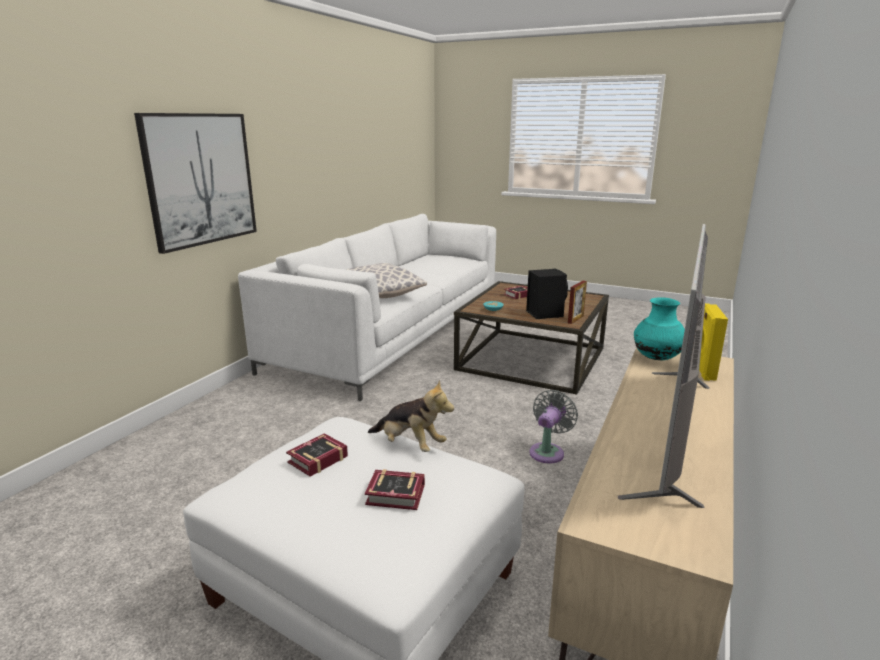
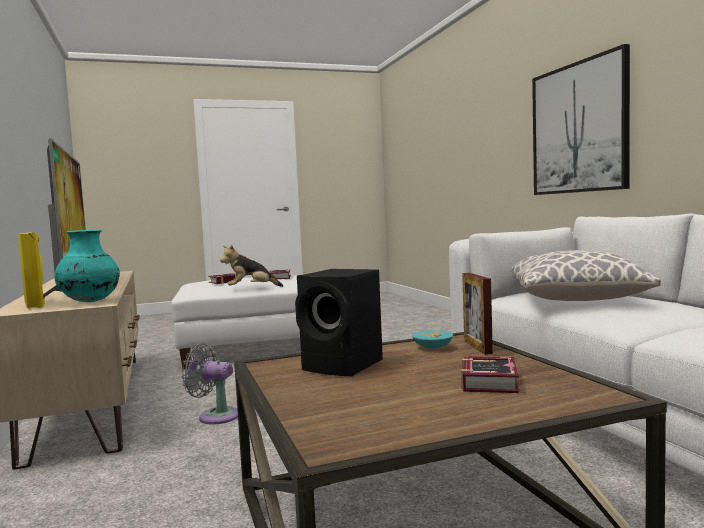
camera: 135 degrees right, 15 degrees down
(548, 451) = (215, 416): grey fan -> grey fan turned 120 degrees clockwise
(575, 319) = (274, 374): picture frame -> picture frame (477, 347)

